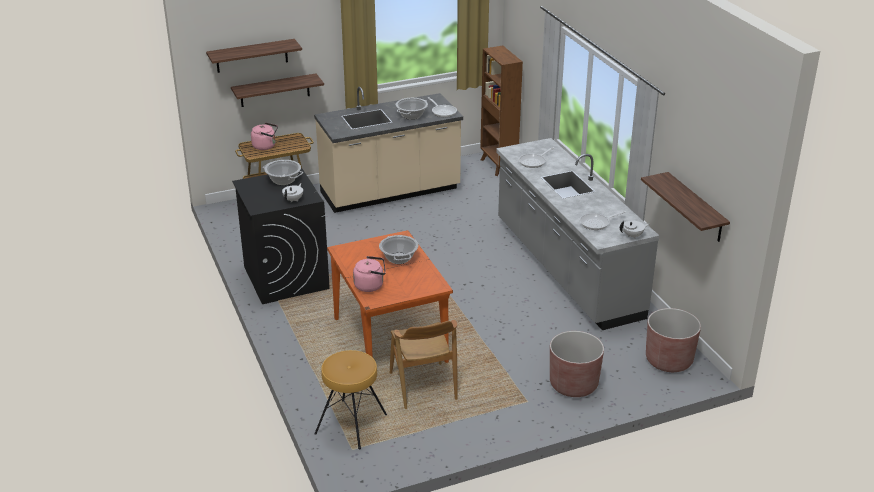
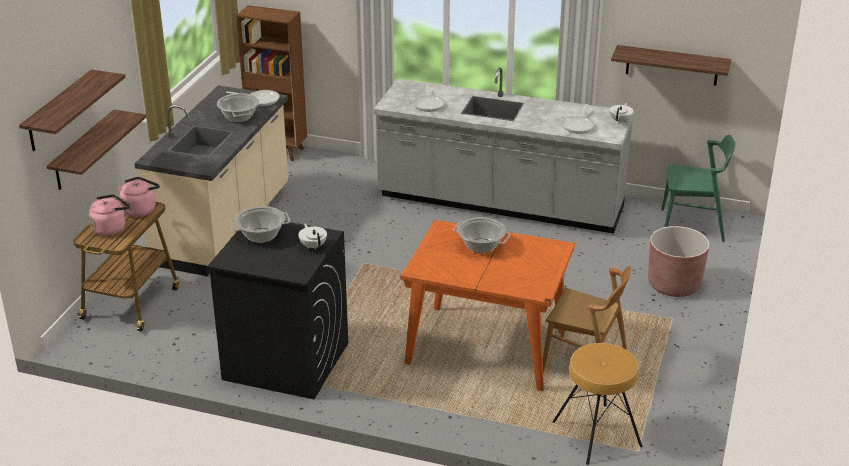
camera: 50 degrees left, 0 degrees up
(371, 285) = (510, 281): pink kettle -> pink kettle (140, 209)
(669, 360) = (692, 226): brown planter -> green chair

